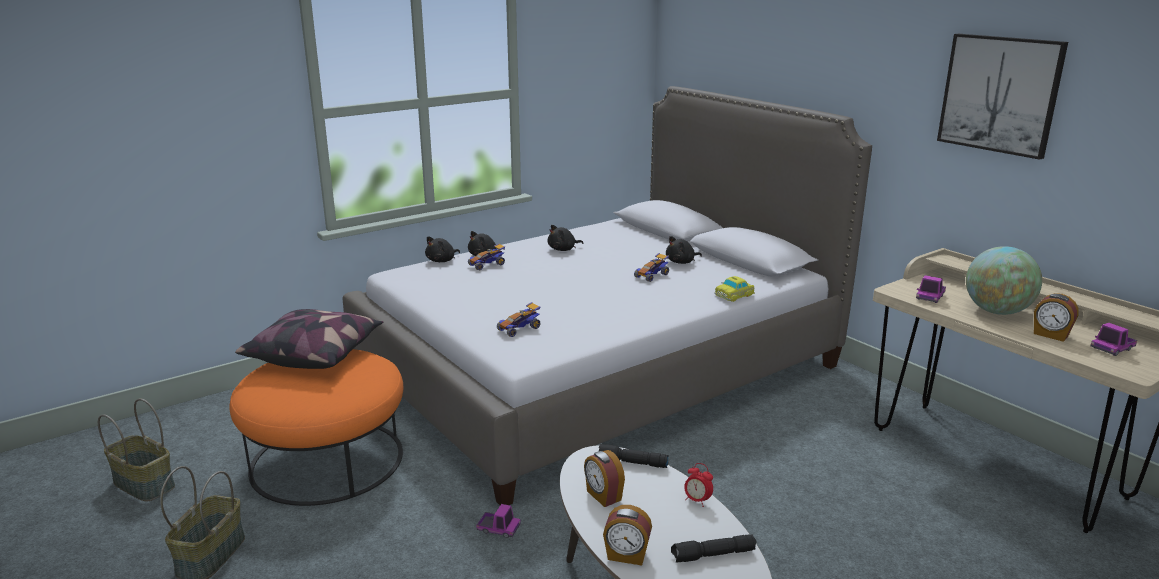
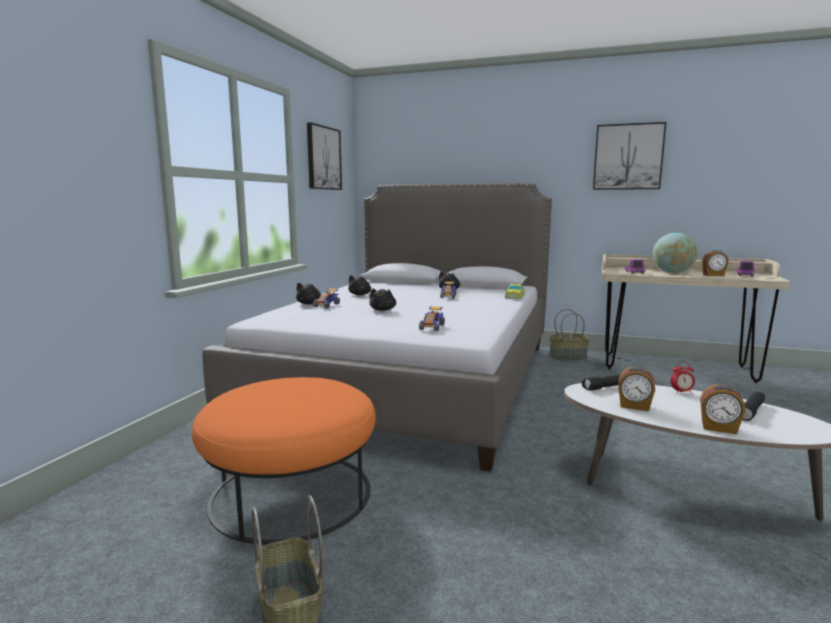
camera: 35 degrees left, 10 degrees down
(145, 484) = (93, 592): basket -> basket (568, 357)
(315, 354) = (255, 386): pillow -> none
(442, 261) = (280, 310): black plush toy -> black plush toy (383, 310)
(498, 529) = (511, 485): toy truck -> none
(582, 54) = (323, 158): none -> picture
(626, 556) = (719, 428): alarm clock -> alarm clock turned 45 degrees clockwise

